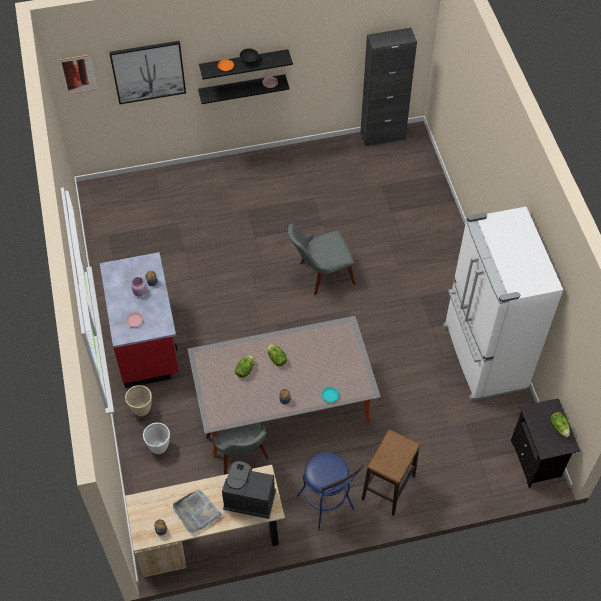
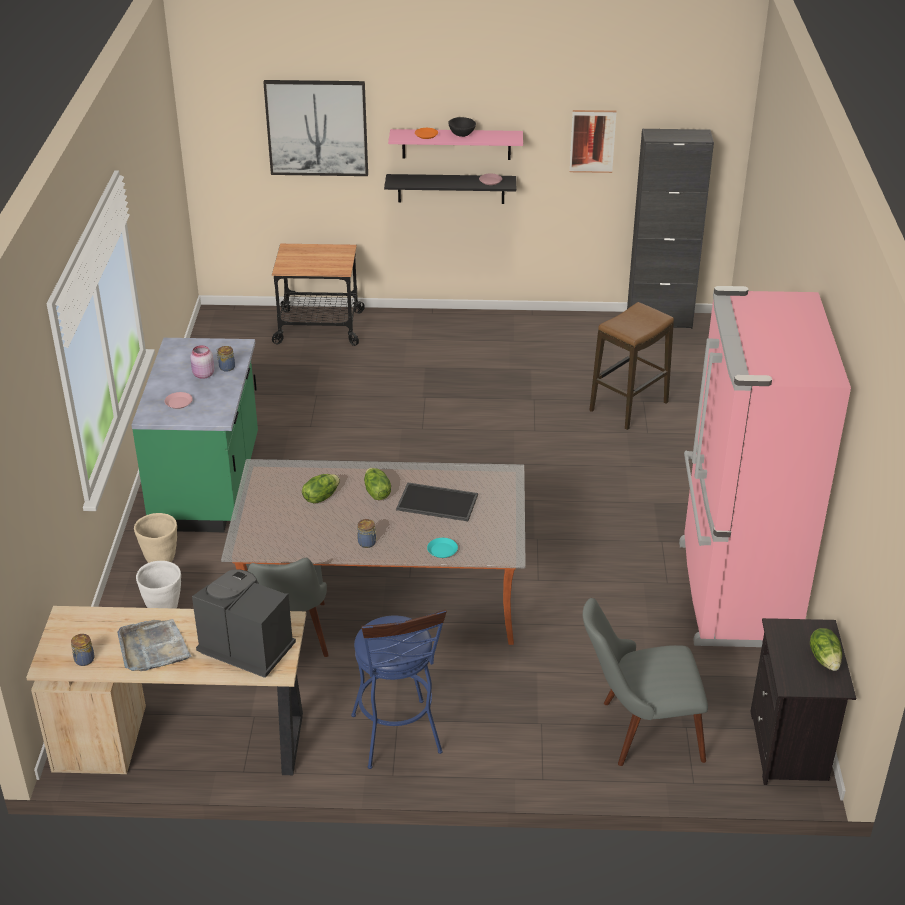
camera: 15 degrees right, 20 degrees down
(78, 74) = (218, 110): picture -> picture (592, 141)
(146, 342) = (209, 484): red counter -> green counter
(165, 187) = (319, 327): none -> cart
(244, 64) = (456, 144): black shelf -> pink shelf
(314, 359) = (436, 503): none -> tray
(320, 275) = (504, 453): grey chair -> grey chair (638, 731)
(388, 487) = (512, 734): stool -> stool (629, 406)
(482, 358) = (733, 594): white fridge -> pink fridge

